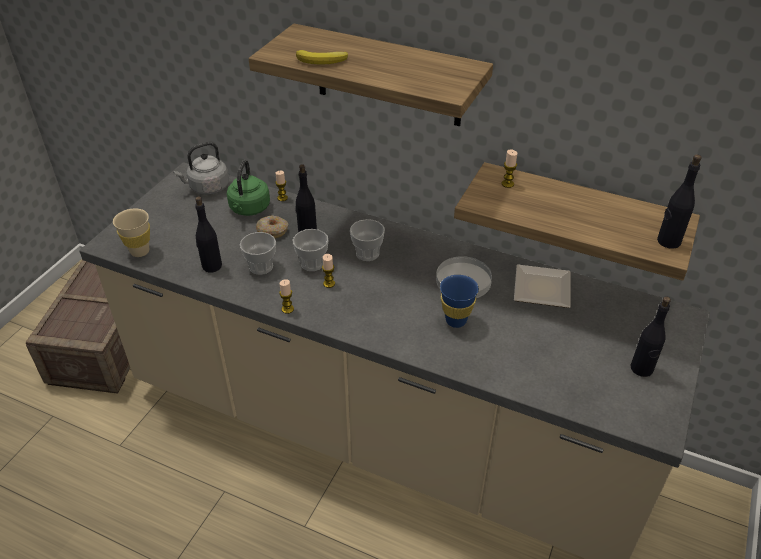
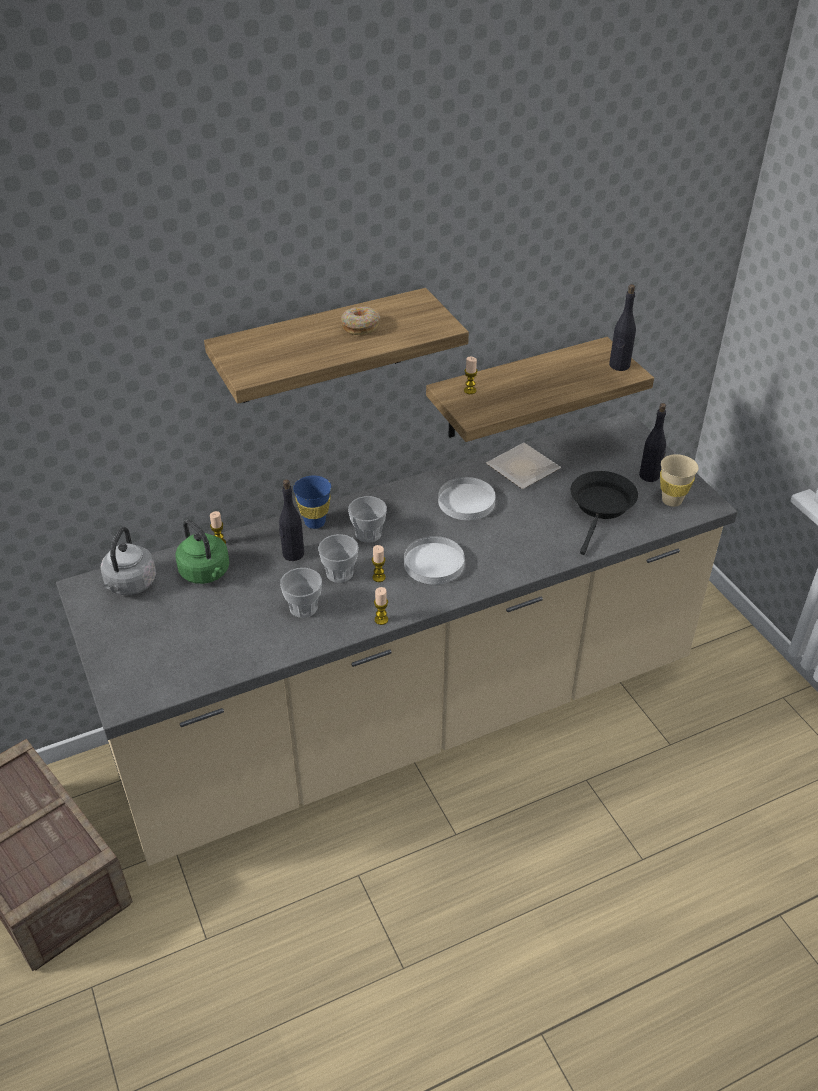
camera: 50 degrees left, 0 degrees up
(140, 251) = (170, 681): beige cup -> beige cup (672, 500)
(211, 266) = (260, 640): black bottle -> none
(273, 231) = (261, 574): donut -> donut (360, 326)
(323, 61) = (304, 357): banana -> none
(375, 301) = (434, 563): none -> white plate
(456, 320) = (506, 532): blue cup -> blue cup (315, 522)
(558, 359) = (601, 507): none -> black frying pan

